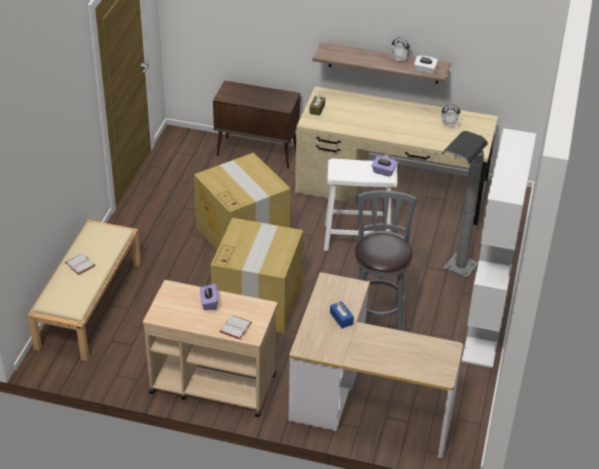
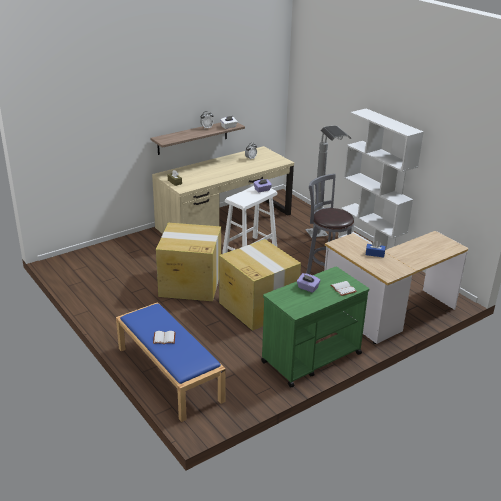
camera: 50 degrees left, 10 degrees down
(89, 303) = (168, 373): beige bench -> blue bench
(212, 383) = (310, 358): beige cart -> green cart
(257, 153) = (125, 244): brown cabinet -> none

